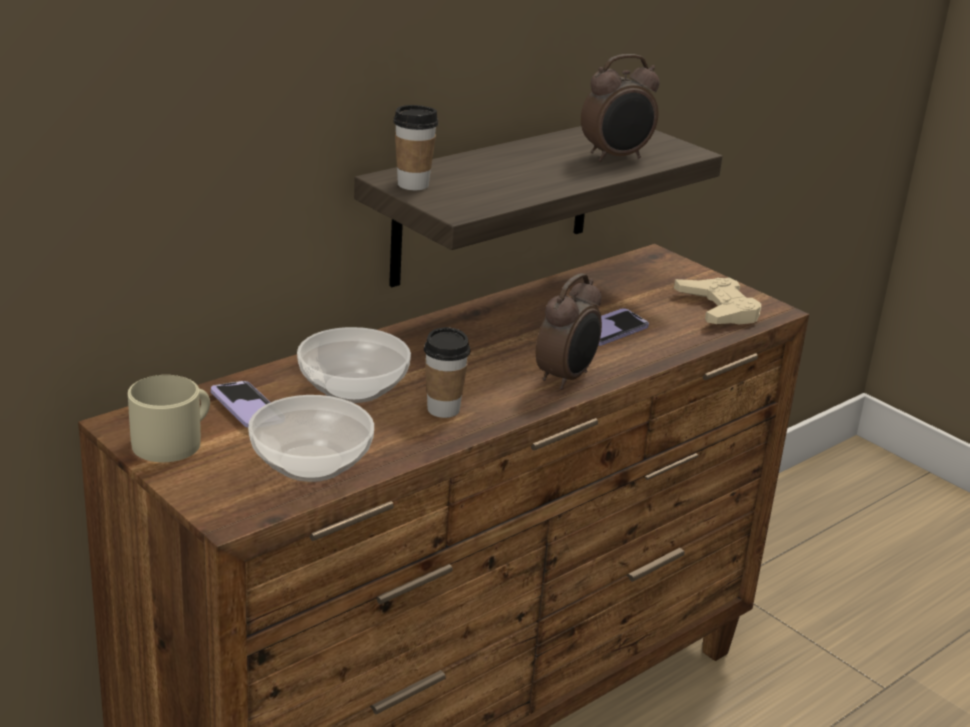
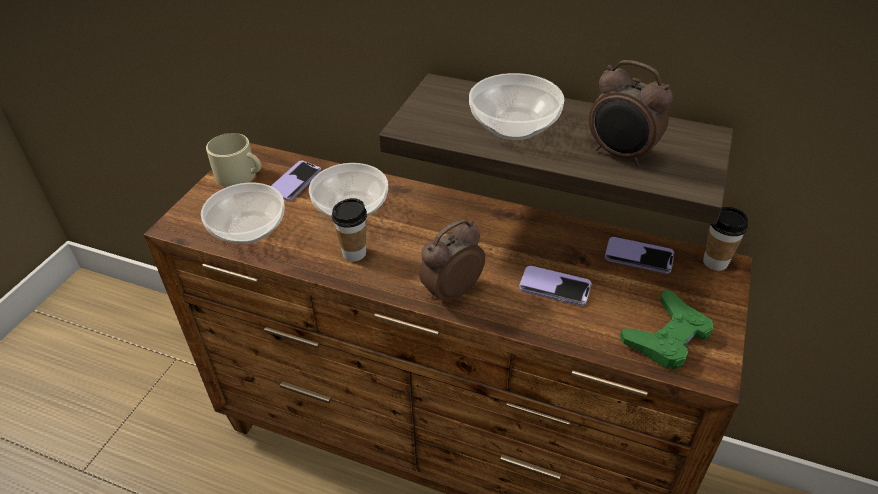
camera: 65 degrees right, 15 degrees up
(413, 185) = (436, 96): cup -> cup (715, 262)
(517, 175) = (513, 126): none -> bowl
(566, 378) = (451, 292): alarm clock -> alarm clock turned 135 degrees clockwise
(607, 282) = (638, 257): none -> phone
(718, 309) = (667, 336): beige game controller -> green game controller

